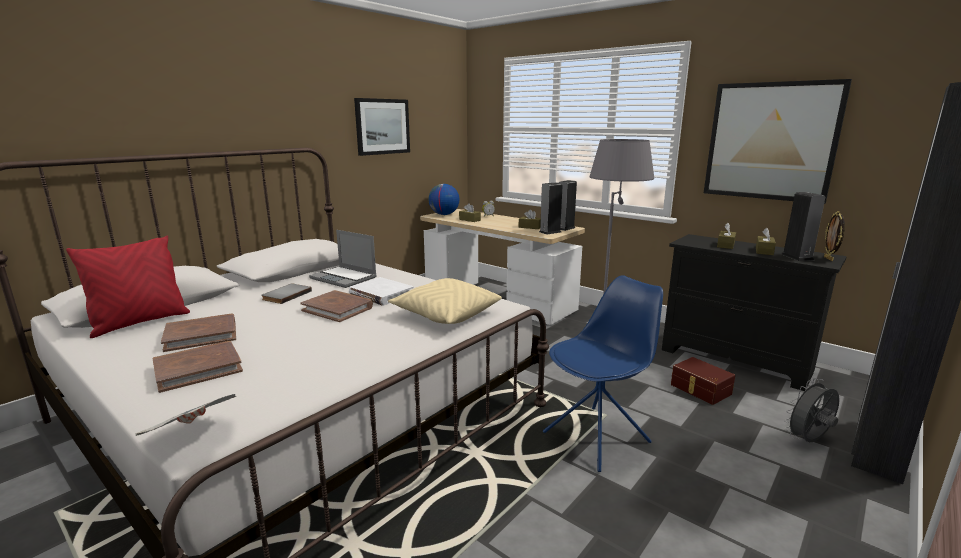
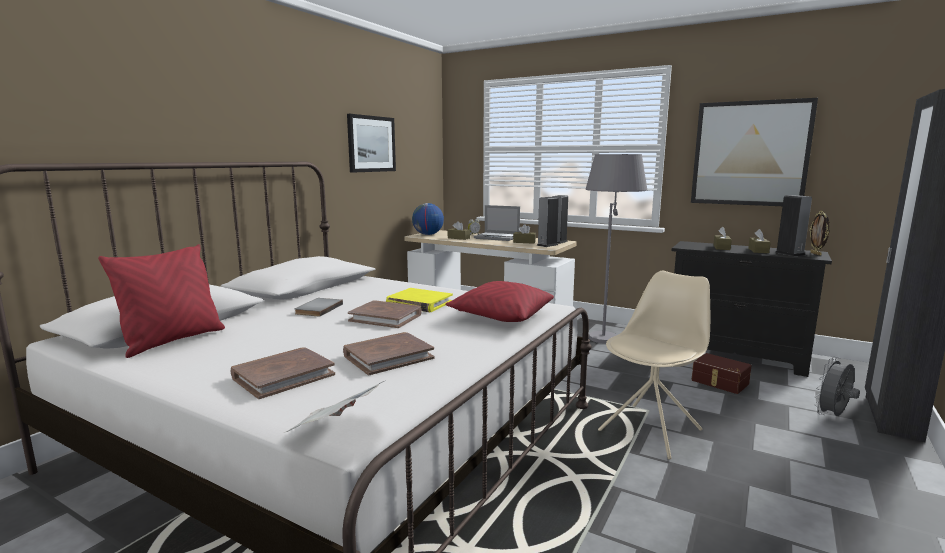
camera: 10 degrees left, 5 degrees down
(201, 335) = (257, 348): brown book -> brown book (388, 357)
(344, 278) = (367, 292): laptop -> laptop (497, 237)
(381, 294) = (419, 303): white book -> yellow book
(445, 315) = (501, 316): beige pillow -> red pillow
(597, 437) = (651, 430): blue chair -> beige chair

